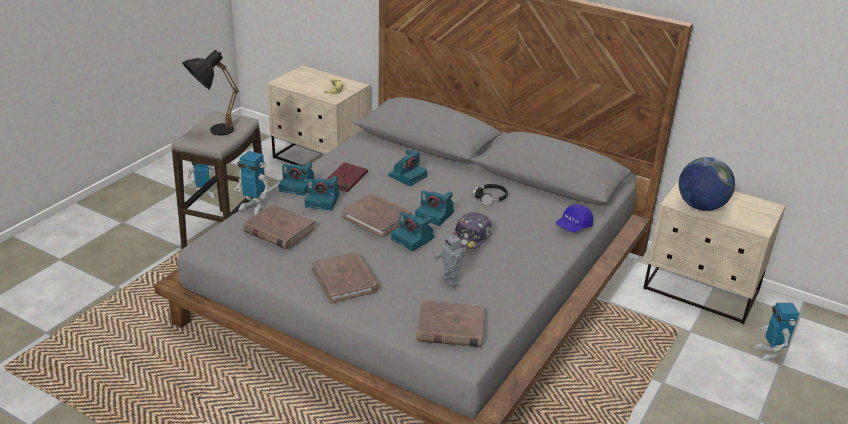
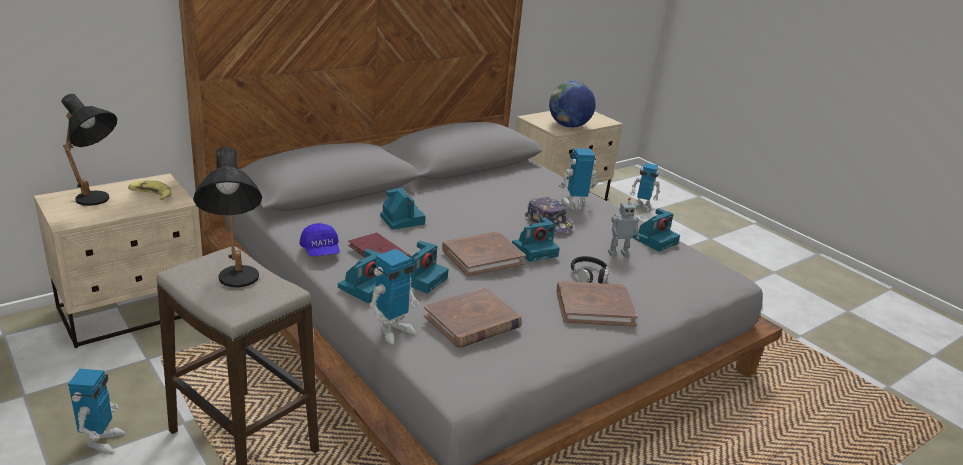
camera: 70 degrees left, 5 degrees down
(309, 81) = (98, 203): none -> black table lamp
(435, 215) = (496, 227): camera -> camera (655, 240)
(450, 327) = (694, 273): brown book -> none
(490, 198) = (480, 195): black headphones -> black headphones (589, 275)
(525, 246) = (574, 205): none -> toy robot
(573, 226) = (553, 179): blue cap -> blue cap (320, 251)

